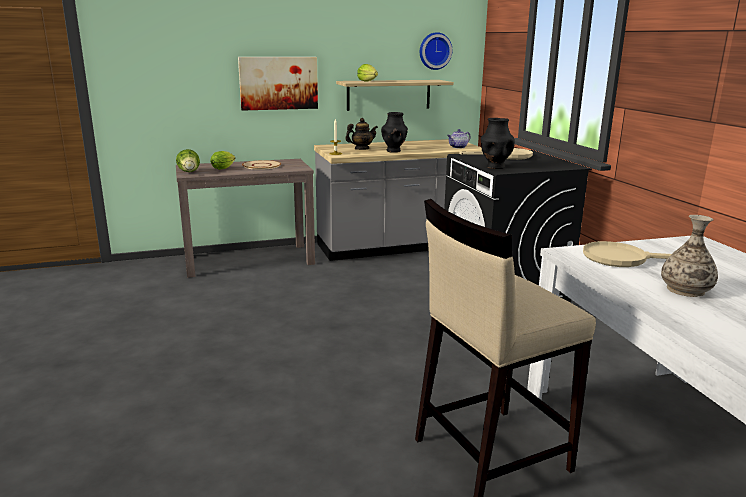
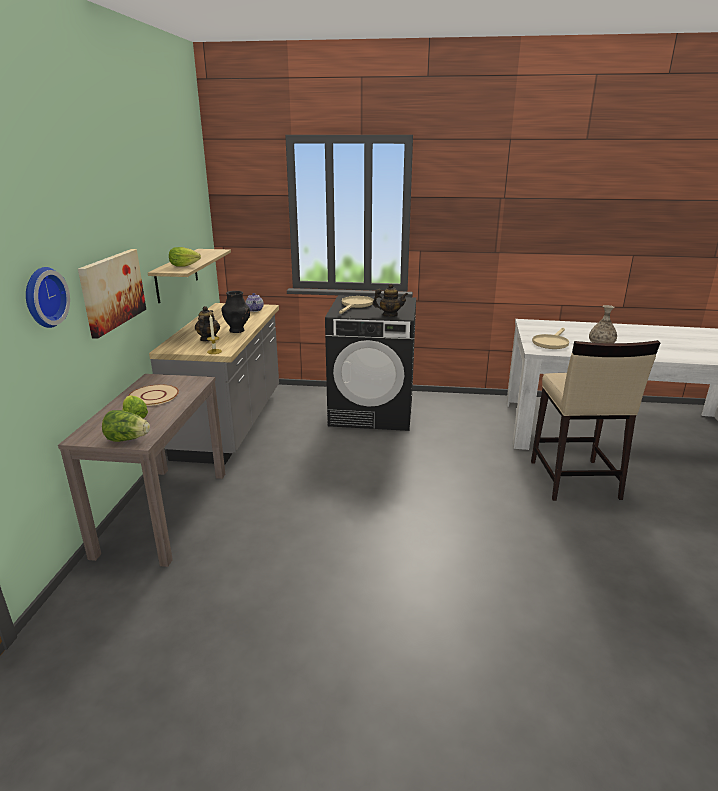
camera: 65 degrees left, 5 degrees up
(434, 51) = (191, 220): wall clock -> wall clock (42, 297)
(495, 167) = (390, 315): black vase -> teapot

